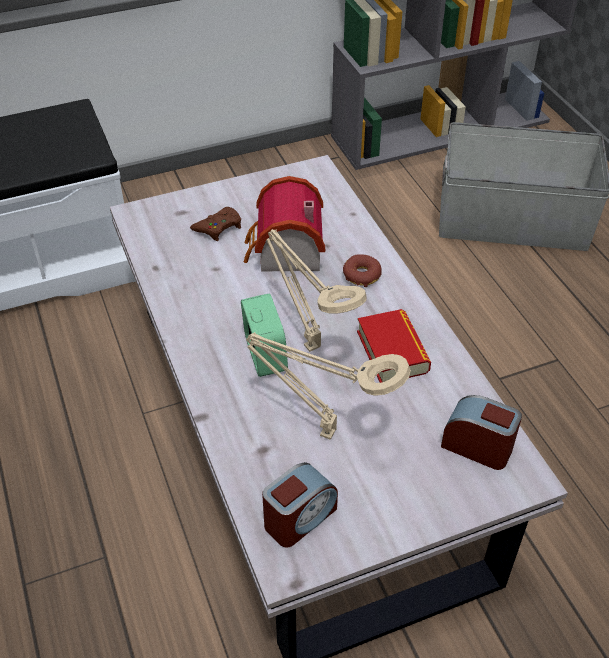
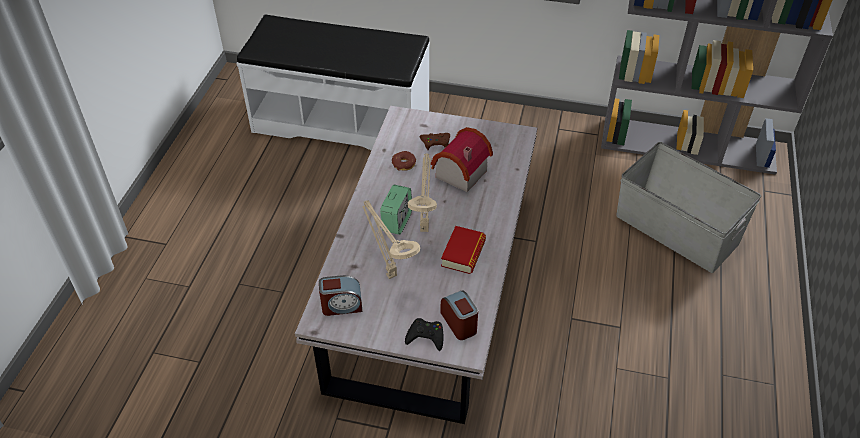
camera: 35 degrees right, 0 degrees up
(361, 275) = (487, 205): donut -> donut (404, 164)
(455, 492) = (426, 337): none -> black game controller

